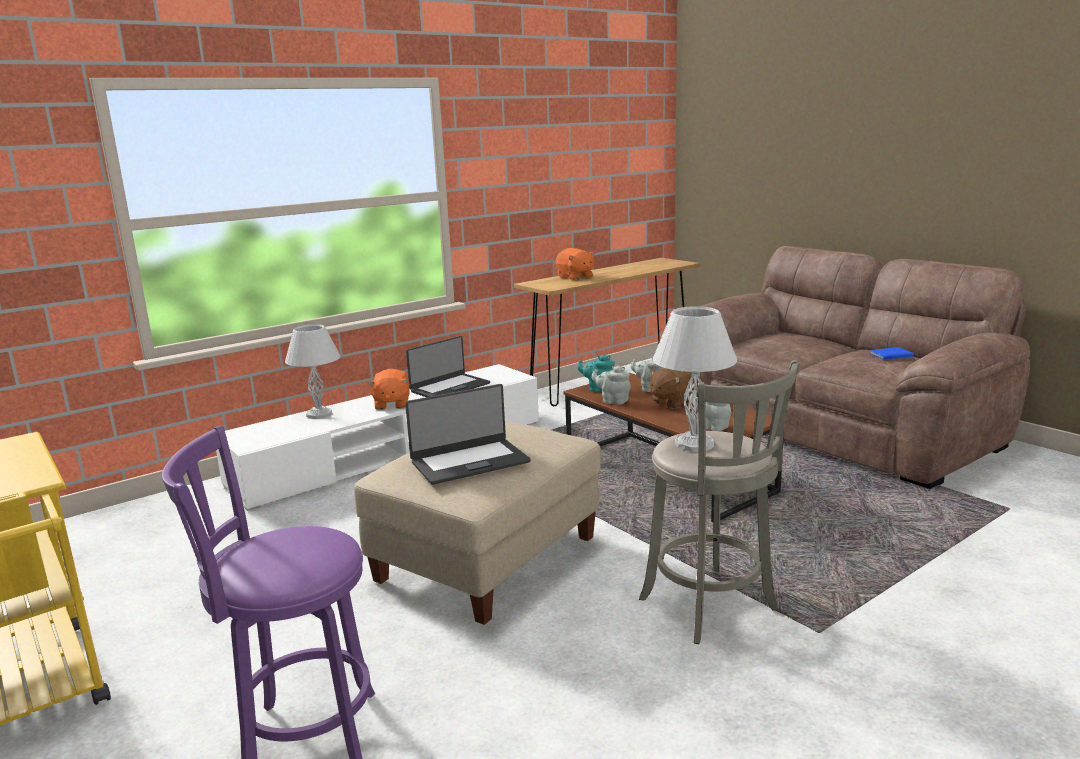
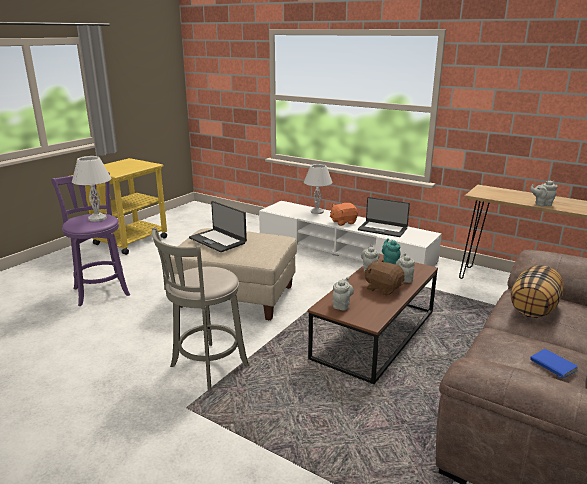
camera: 70 degrees right, 5 degrees up
(575, 277) = (522, 195): orange plush toy -> none
(611, 276) = (541, 204): none -> grey teapot
(692, 444) = (203, 272): white table lamp -> white table lamp (97, 218)
(779, 346) = (534, 309): none -> pillow

